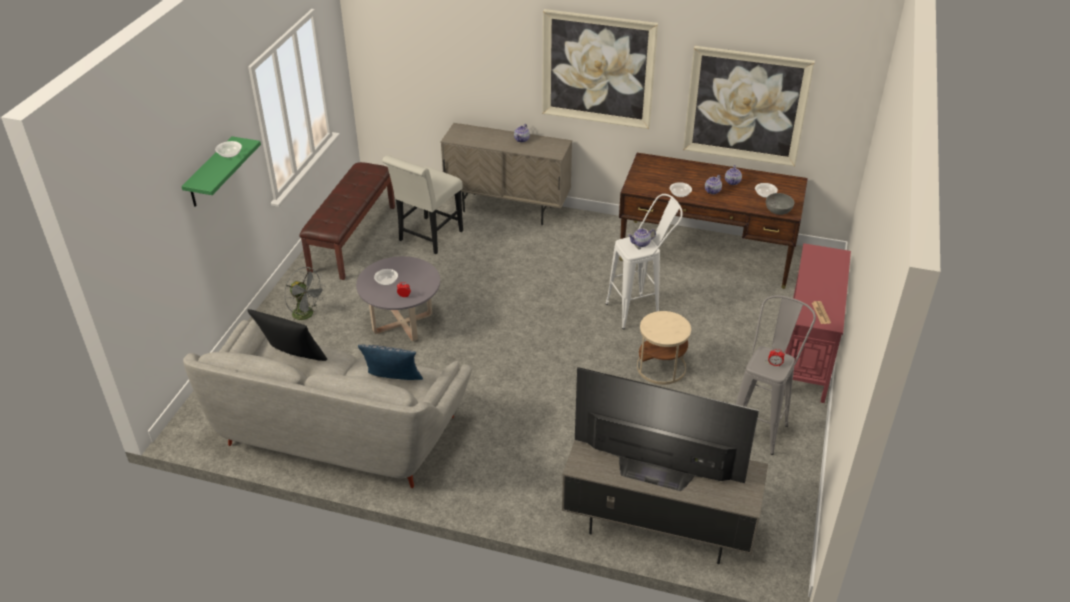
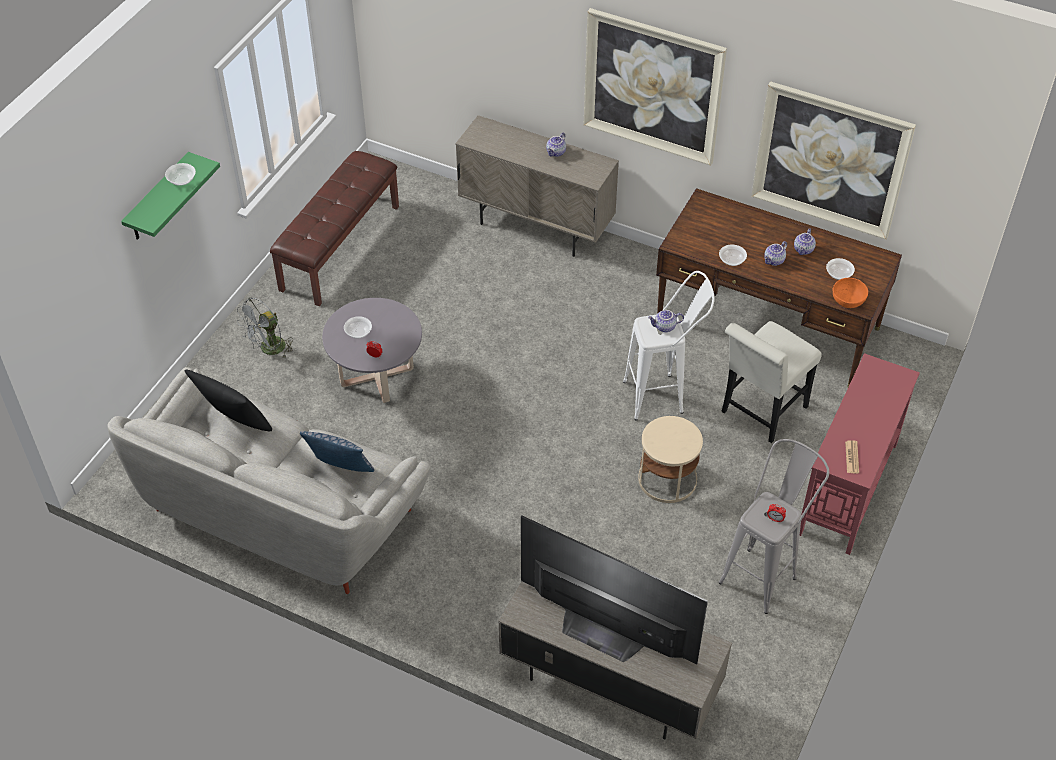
camera: 10 degrees right, 10 degrees up
(307, 315) = (269, 350): grey fan -> grey fan turned 90 degrees clockwise
(428, 238) = (430, 258): white chair -> white chair (760, 413)
(778, 210) = (848, 300): grey bowl -> orange bowl

